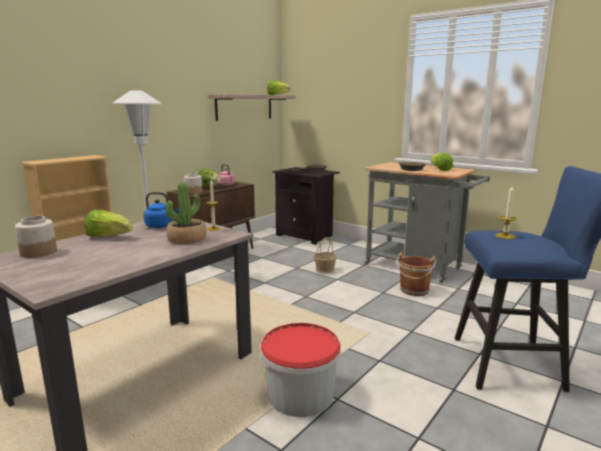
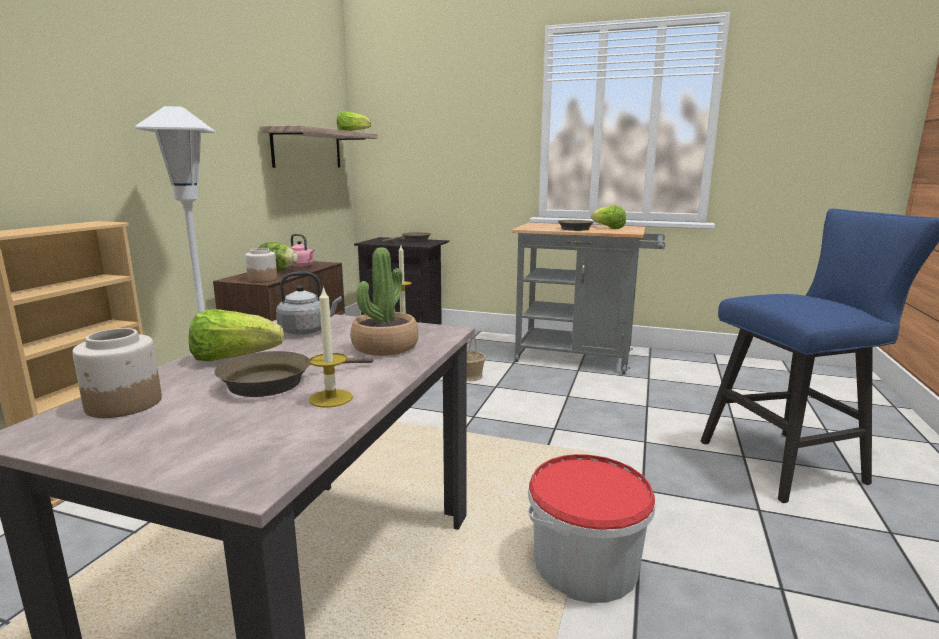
camera: 20 degrees left, 0 degrees up
(110, 250) = (275, 382): none -> brown frying pan
(161, 226) = (307, 331): blue kettle -> grey kettle
(414, 291) = (602, 388): brown bucket -> none
(505, 236) = (790, 299): candle -> candle (331, 398)

